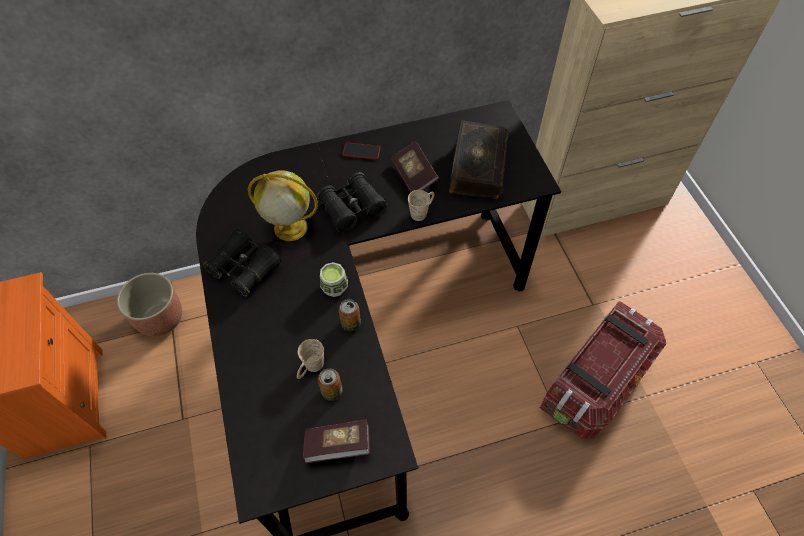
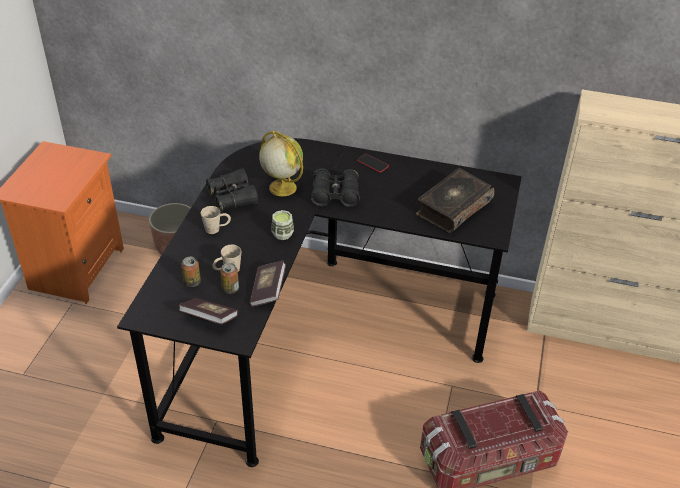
camera: 30 degrees right, 15 degrees down
(351, 323) = (275, 258): can -> can (192, 282)
(414, 176) = (399, 193): book -> book (268, 291)
(422, 211) = (385, 217): beige mug -> beige mug (217, 228)

